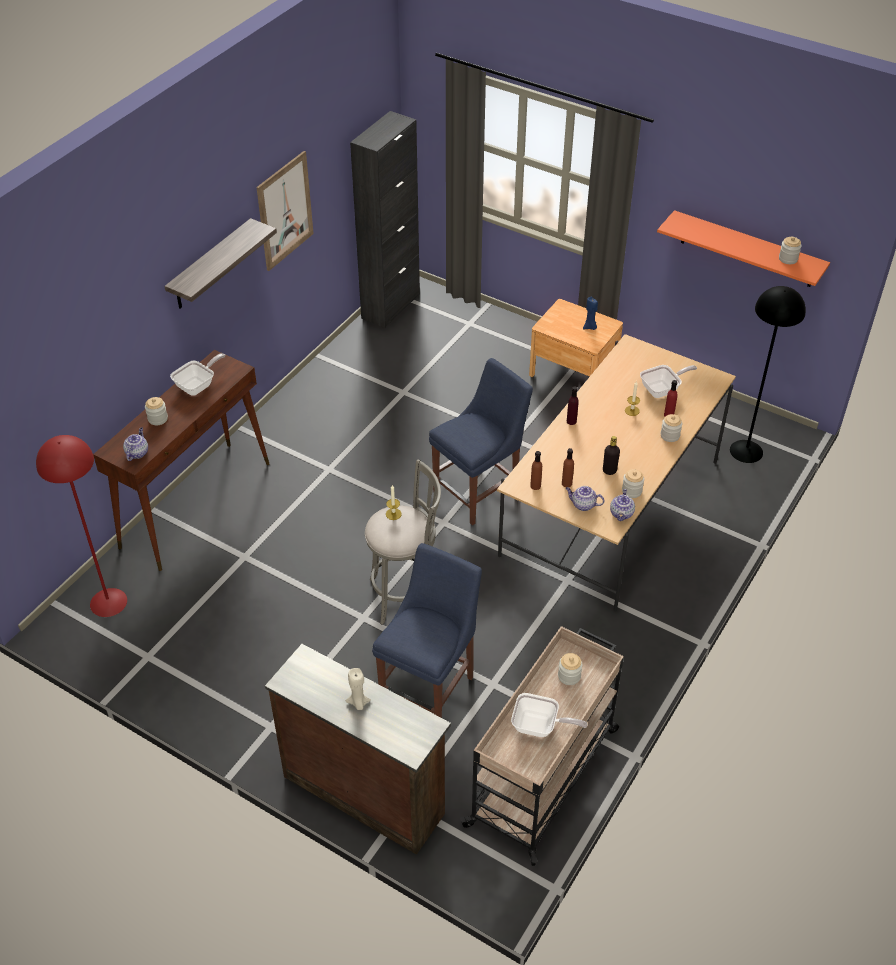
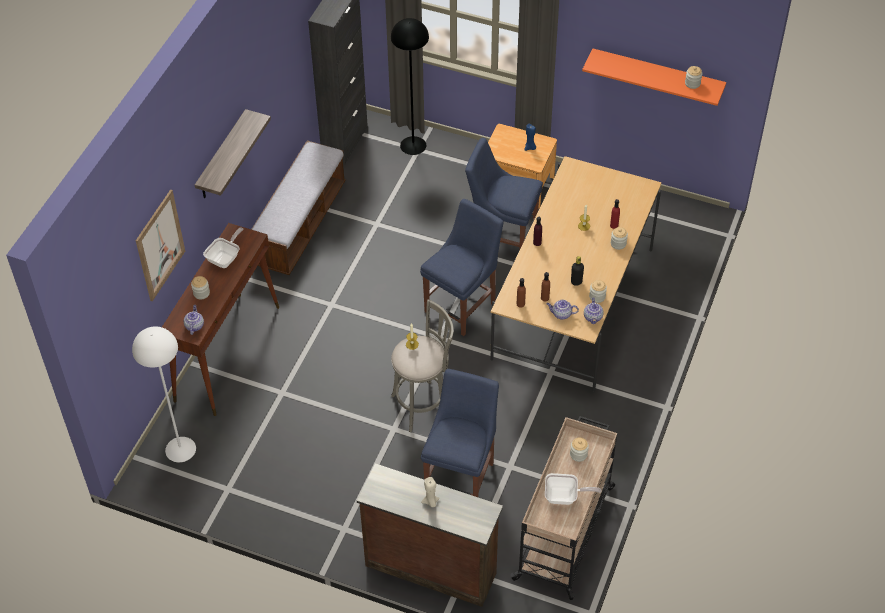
camera: 10 degrees left, 5 degrees up
(108, 602) = (180, 449): red floor lamp -> white floor lamp
(285, 211) = (267, 93): picture -> picture (160, 245)
(318, 382) = (300, 225): none -> bench
(542, 426) = (502, 238): none -> blue chair
(662, 390) = (605, 203): frying pan -> none
(746, 451) = (674, 236): black floor lamp -> black floor lamp (413, 145)

